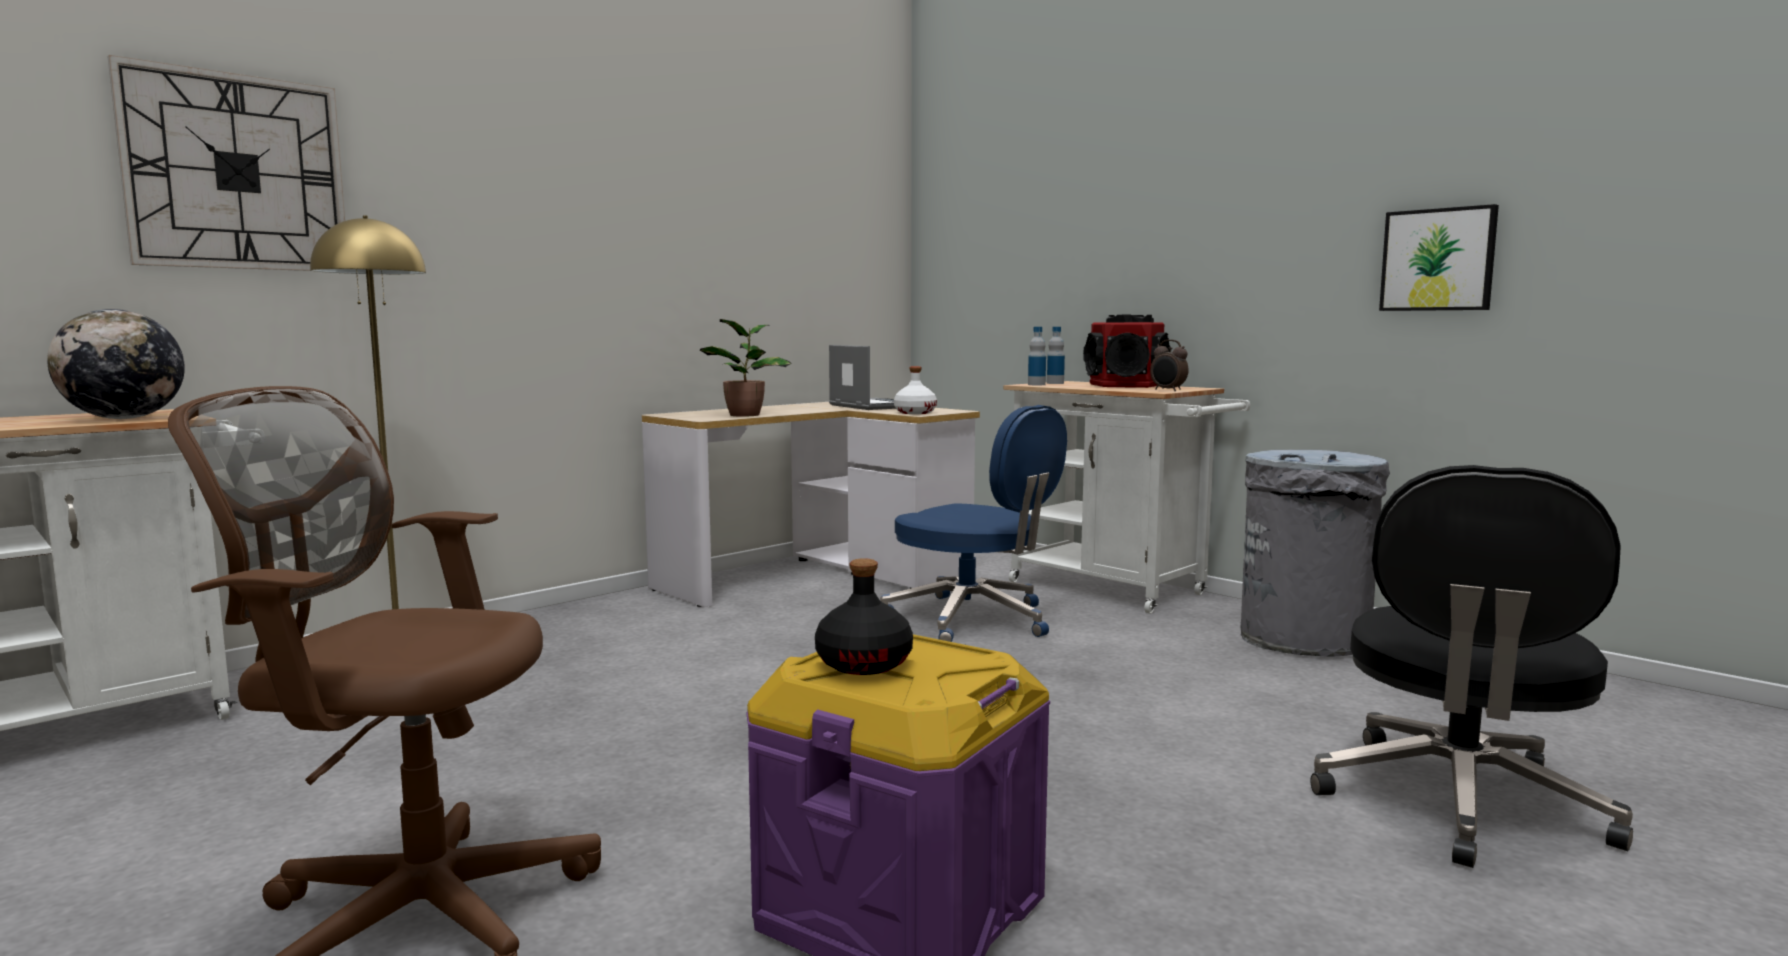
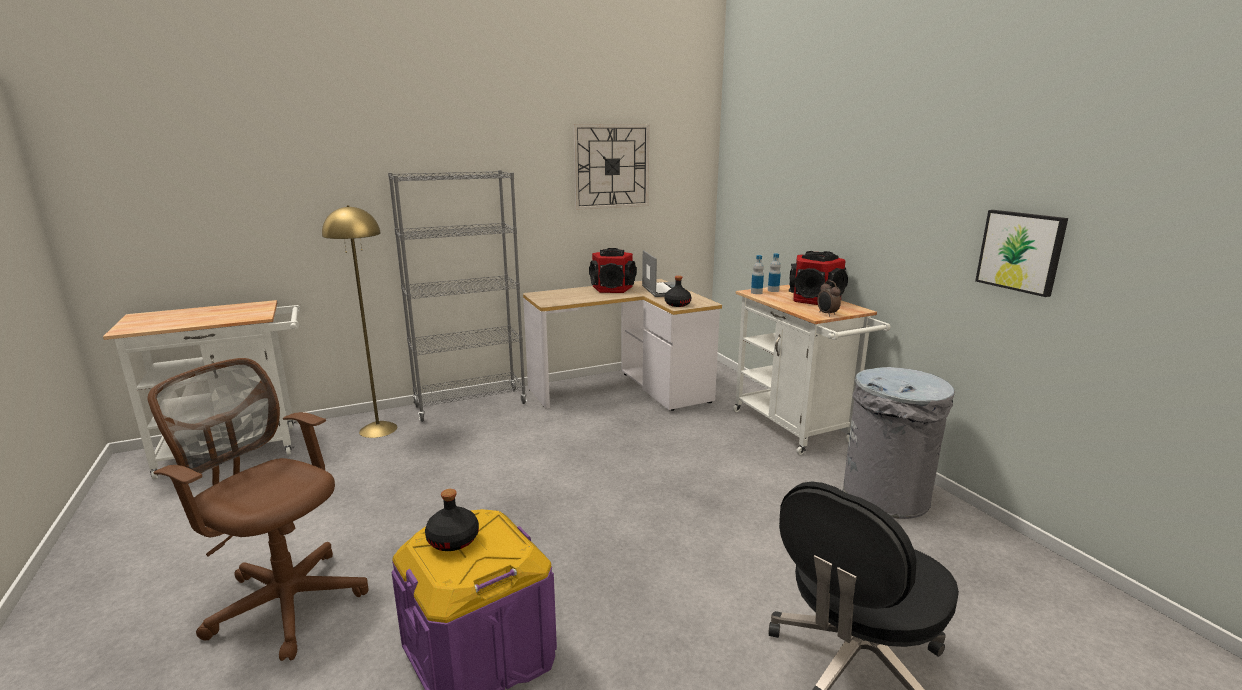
camera: 20 degrees right, 10 degrees up
(124, 418) = (237, 316): globe -> none
(236, 172) = (295, 179): wall clock -> wall clock (611, 166)
(560, 617) = (470, 405): none -> grey bookcase
(746, 415) = (577, 299): potted plant -> none
(786, 407) = (612, 288): none -> speaker
(914, 413) = (677, 304): white bottle -> black bottle
(973, 620) = (684, 442): blue office chair -> none

